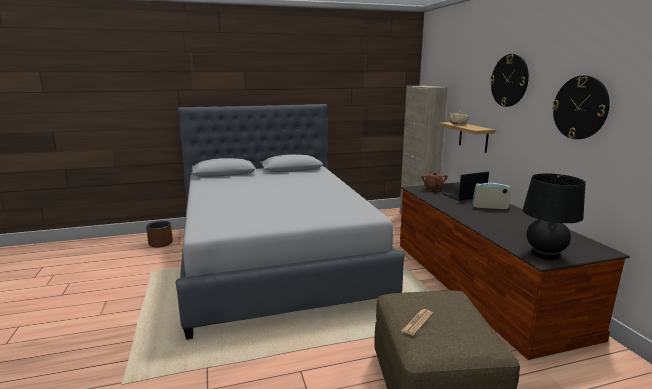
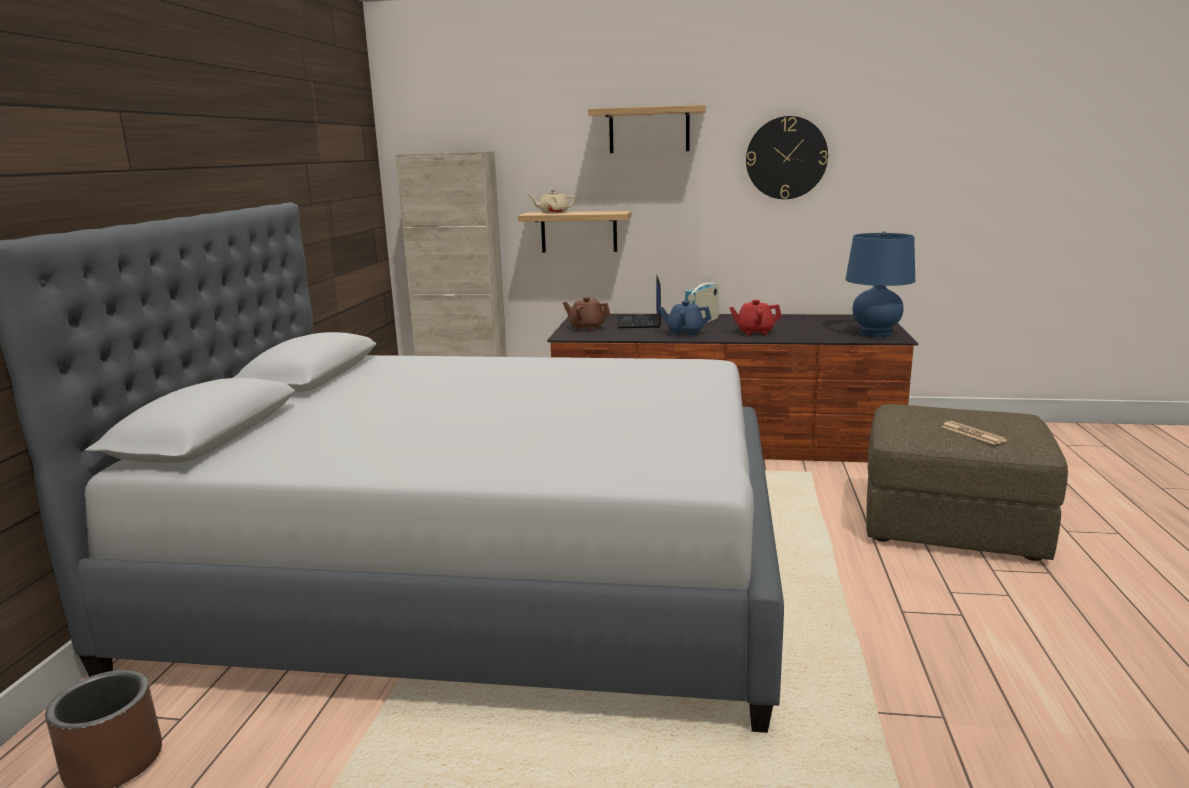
camera: 65 degrees left, 0 degrees up
(454, 207) = (684, 333): none -> blue teapot
(485, 221) = (754, 332): none -> red teapot
(509, 80) = (649, 130): wall clock -> shelf
(545, 254) = (875, 333): black table lamp -> blue table lamp

